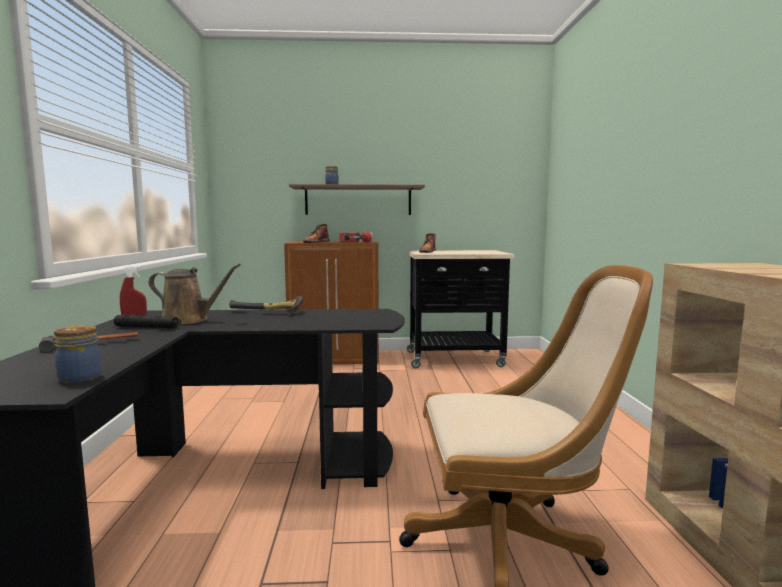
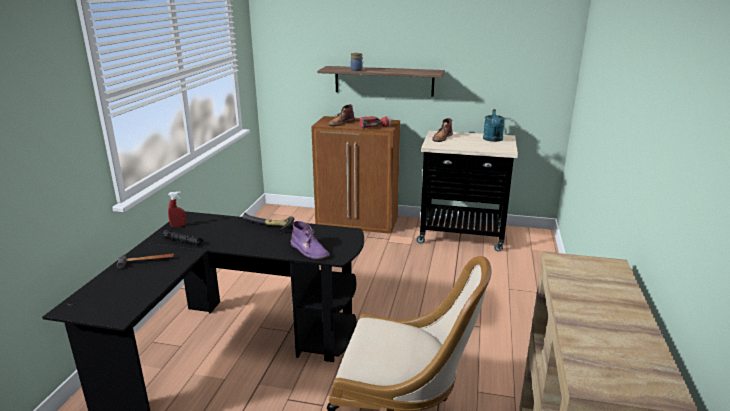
camera: 15 degrees right, 15 degrees up
(80, 377) = (134, 303): jar -> none
(188, 320) = (212, 232): brown watering can -> none
(339, 323) = (309, 250): none -> purple boot
(479, 251) = (493, 140): none -> turquoise watering can

